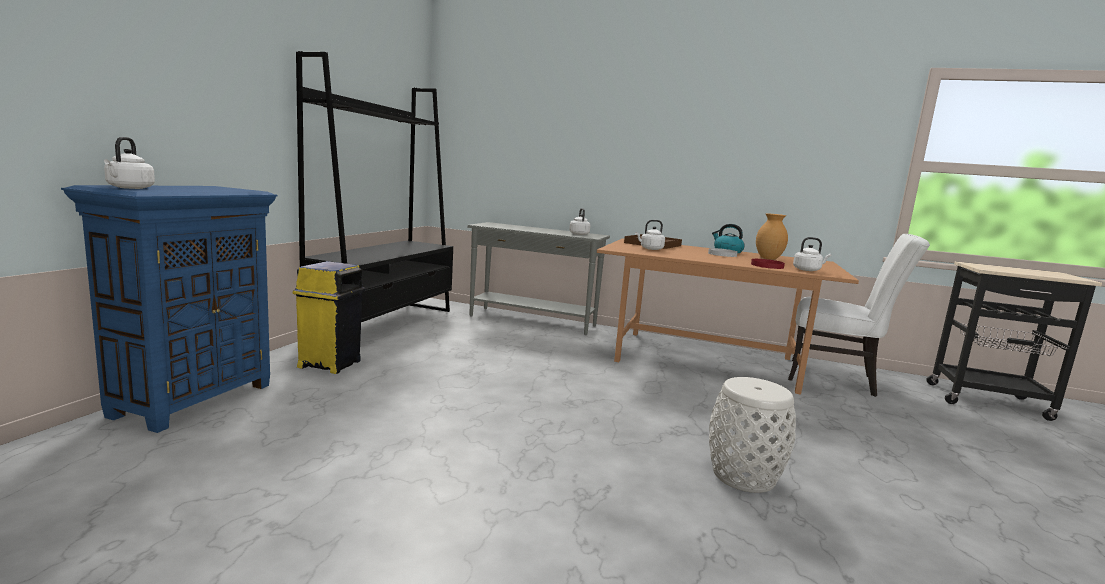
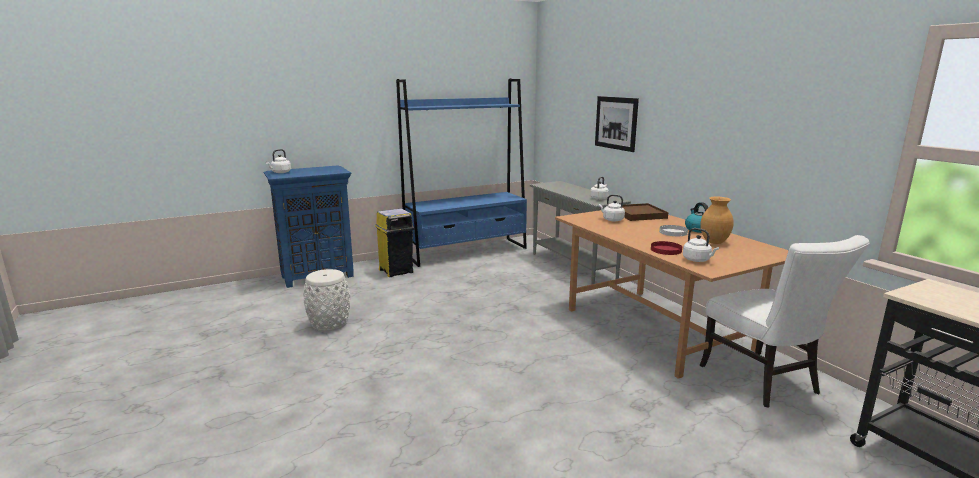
camera: 45 degrees right, 5 degrees up
(385, 324) = (467, 251): black bookcase -> blue bookcase
(581, 149) = (616, 123): none -> picture
(743, 476) = (484, 401): white stool -> white stool (329, 324)

